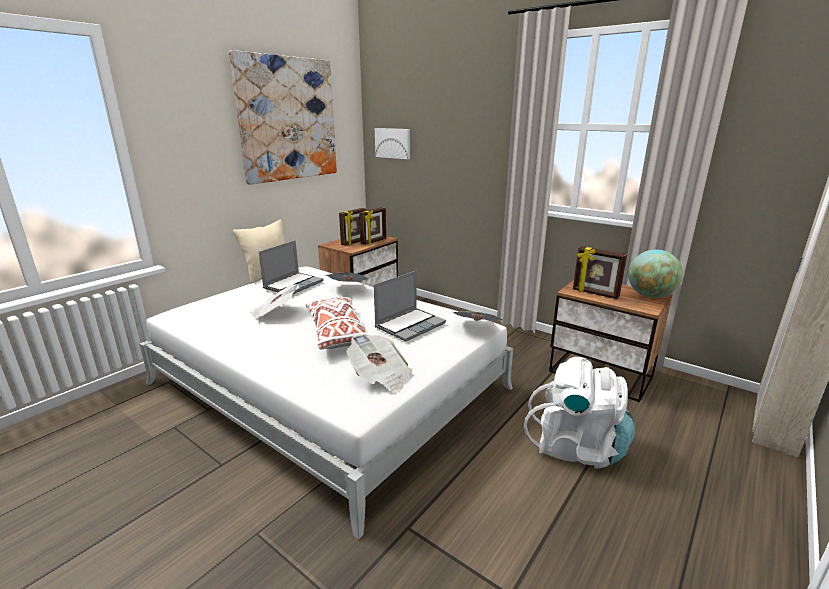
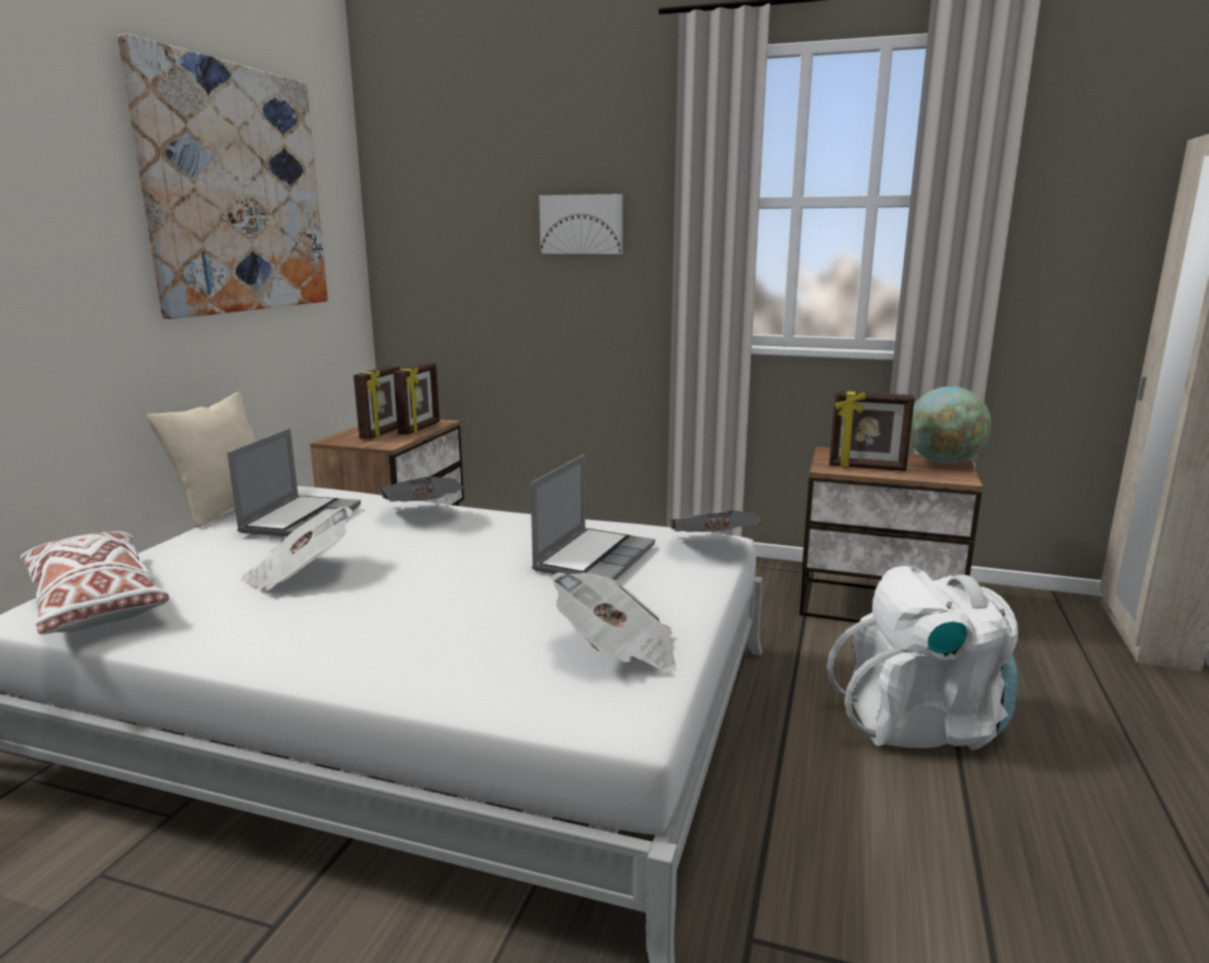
camera: 20 degrees left, 5 degrees down
(337, 332) = (466, 589): white pillow -> white pillow (95, 602)
(393, 143) = (433, 244): picture -> picture (582, 224)

